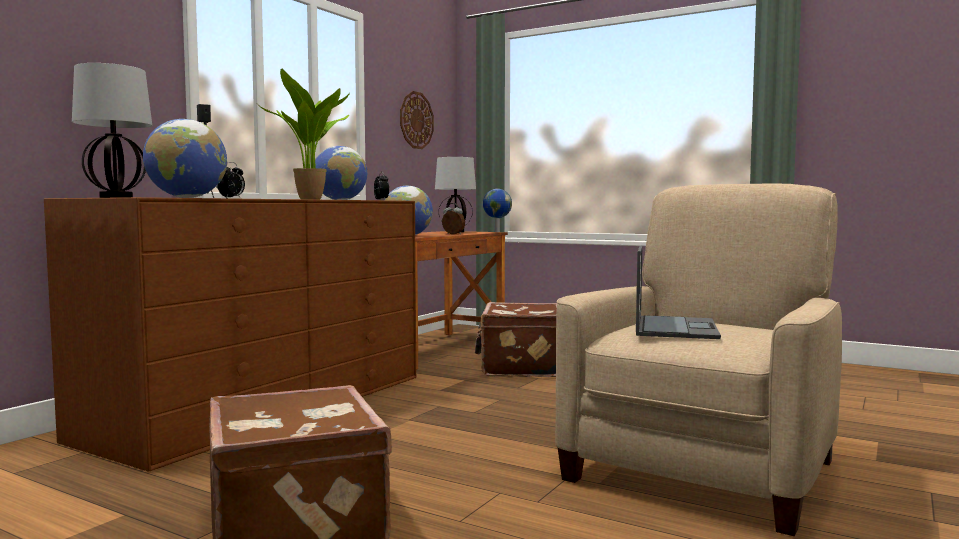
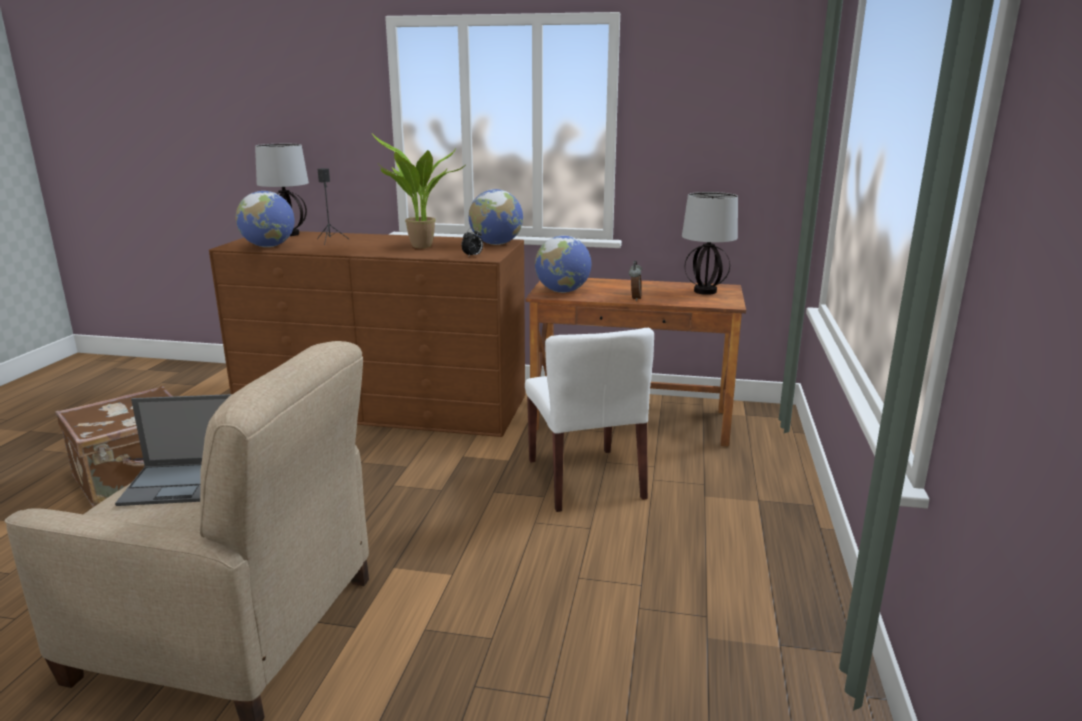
camera: 70 degrees right, 15 degrees up
(232, 198) = (310, 247): alarm clock -> none
(416, 120) = (722, 134): wall clock -> none
(496, 232) = (734, 305): globe -> none
(520, 367) = (585, 479): brown suitcase -> white chair

